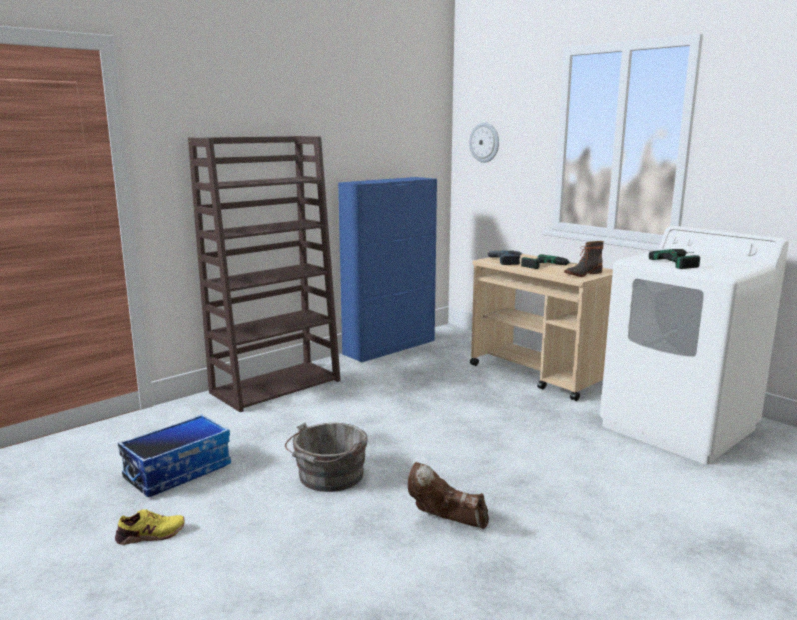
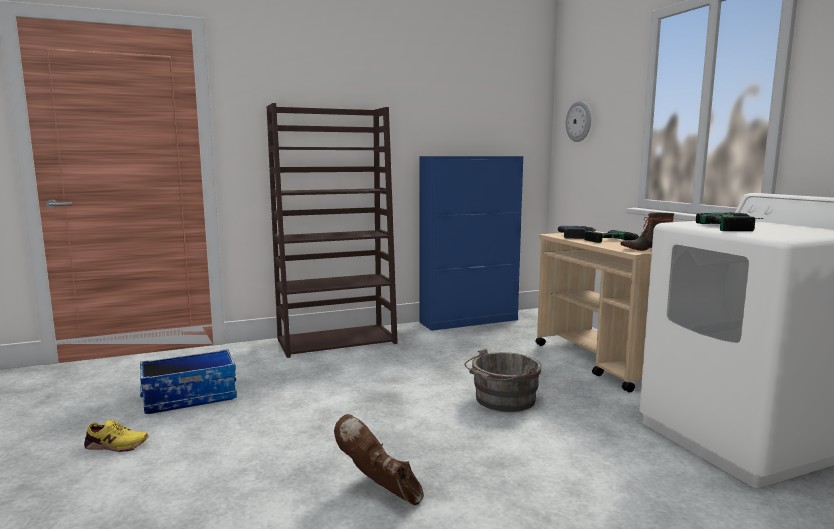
camera: 20 degrees right, 5 degrees down
(328, 477) = (308, 424): grey bucket -> grey bucket (502, 400)

